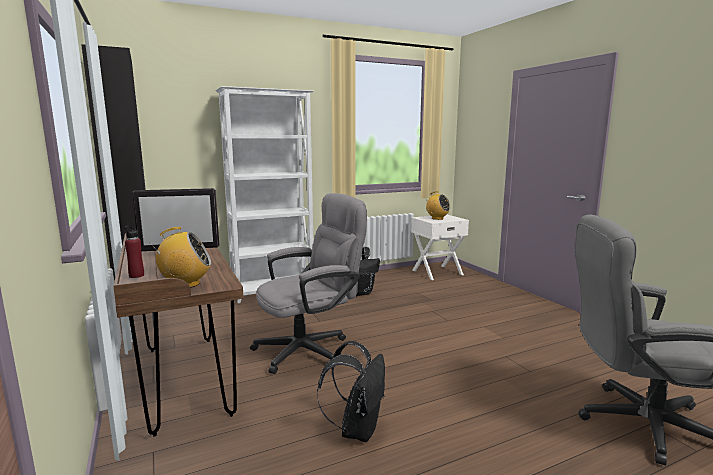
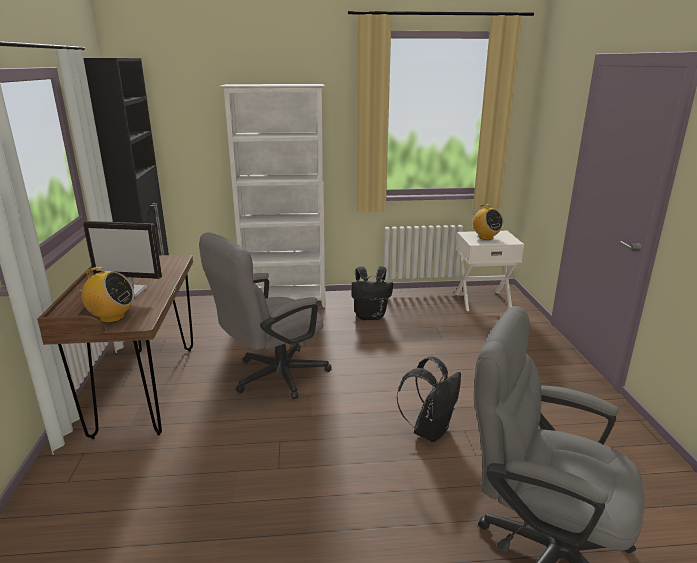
camera: 20 degrees right, 10 degrees up
(136, 275) = (67, 307): red bottle -> none
(310, 348) = (272, 377): grey office chair -> grey office chair turned 150 degrees clockwise
(357, 429) = (250, 476): black backpack -> black backpack (430, 430)

